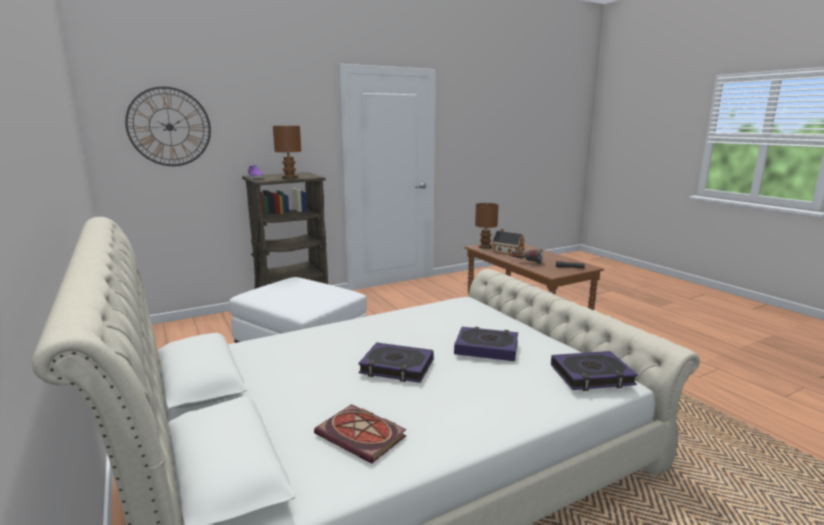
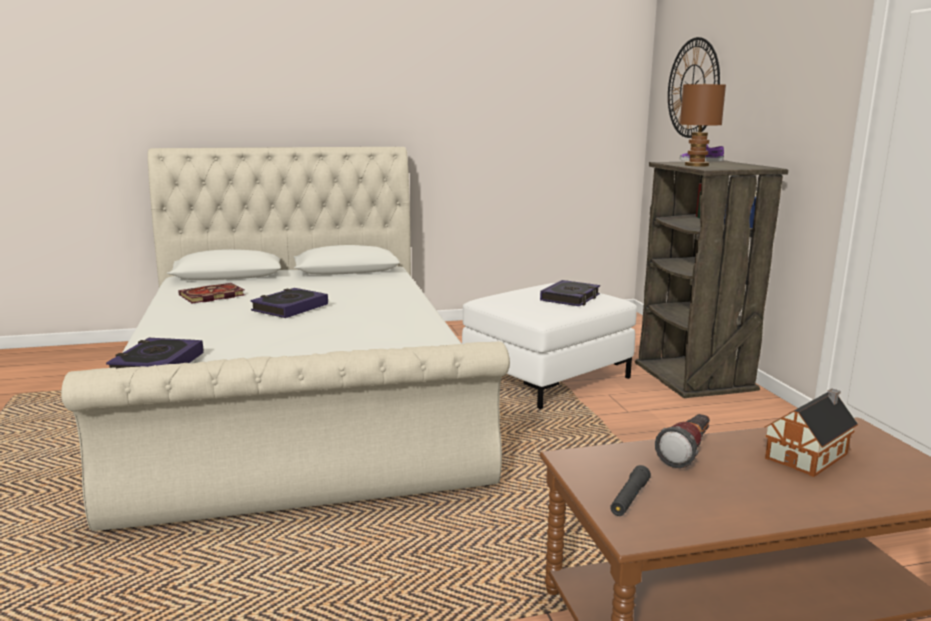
camera: 105 degrees right, 0 degrees up
(485, 247) = (857, 438): brown table lamp -> none
(486, 348) = (280, 337): book -> book (570, 298)

